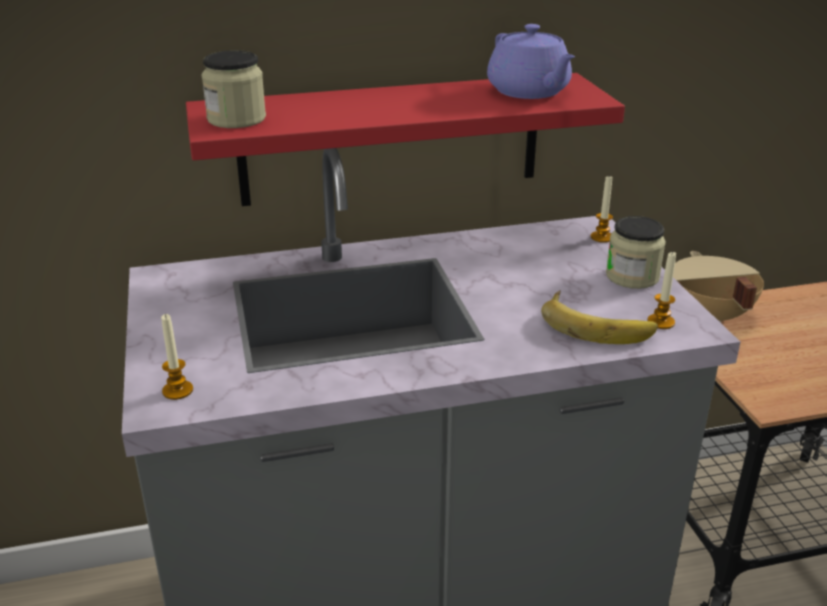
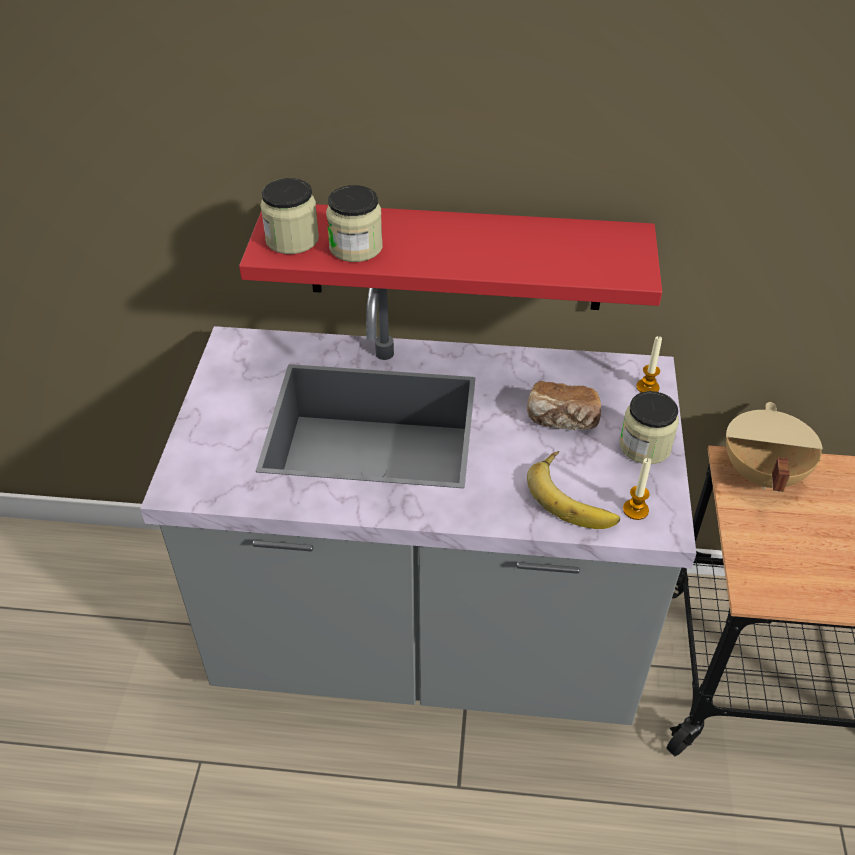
camera: 20 degrees right, 15 degrees up
(177, 390) = (196, 476): candle -> none
(309, 115) = (356, 247): none -> jar
(529, 92) = (581, 249): purple teapot -> none
(542, 273) = (562, 420): none -> bread

